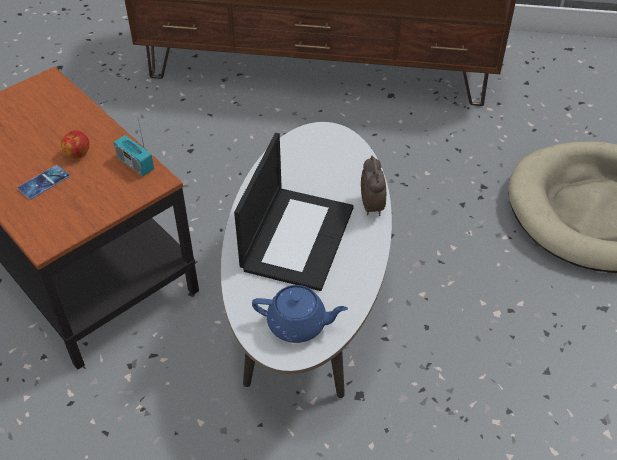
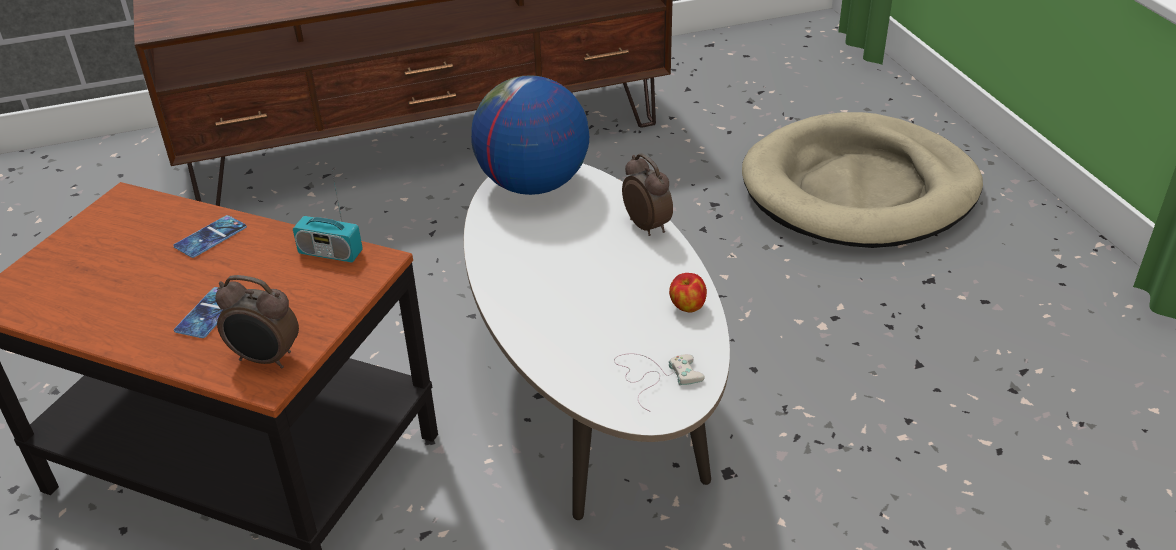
camera: 25 degrees left, 10 degrees down
(53, 228) = (266, 359): none -> alarm clock
(77, 126) = (210, 237): none -> phone
(77, 153) = (235, 266): apple -> apple (687, 306)
(297, 237) = (580, 286): laptop -> none
(298, 324) = (654, 376): blue teapot -> white game controller
(318, 145) = (532, 185): none -> globe

